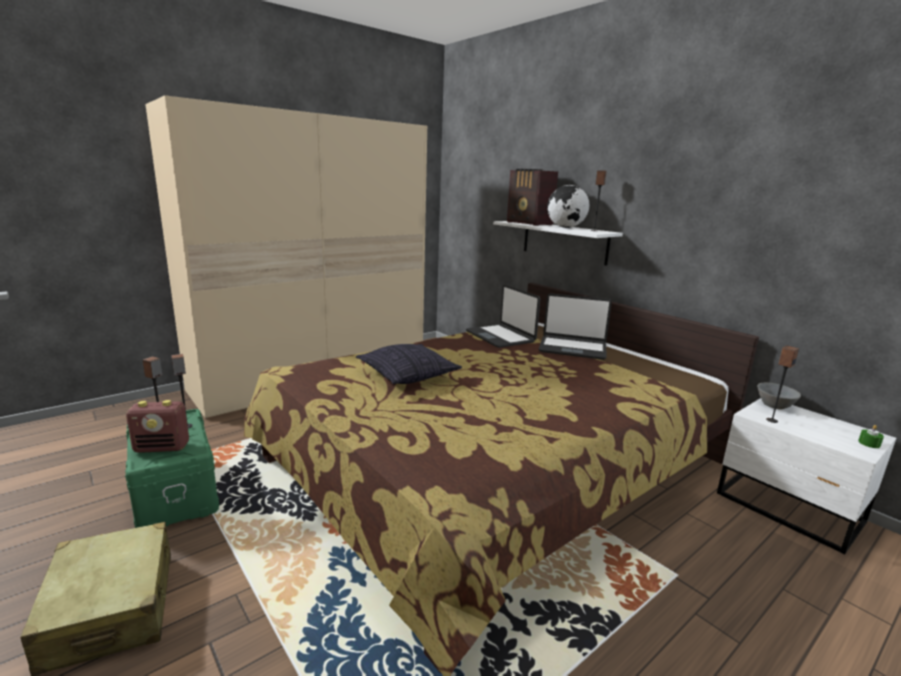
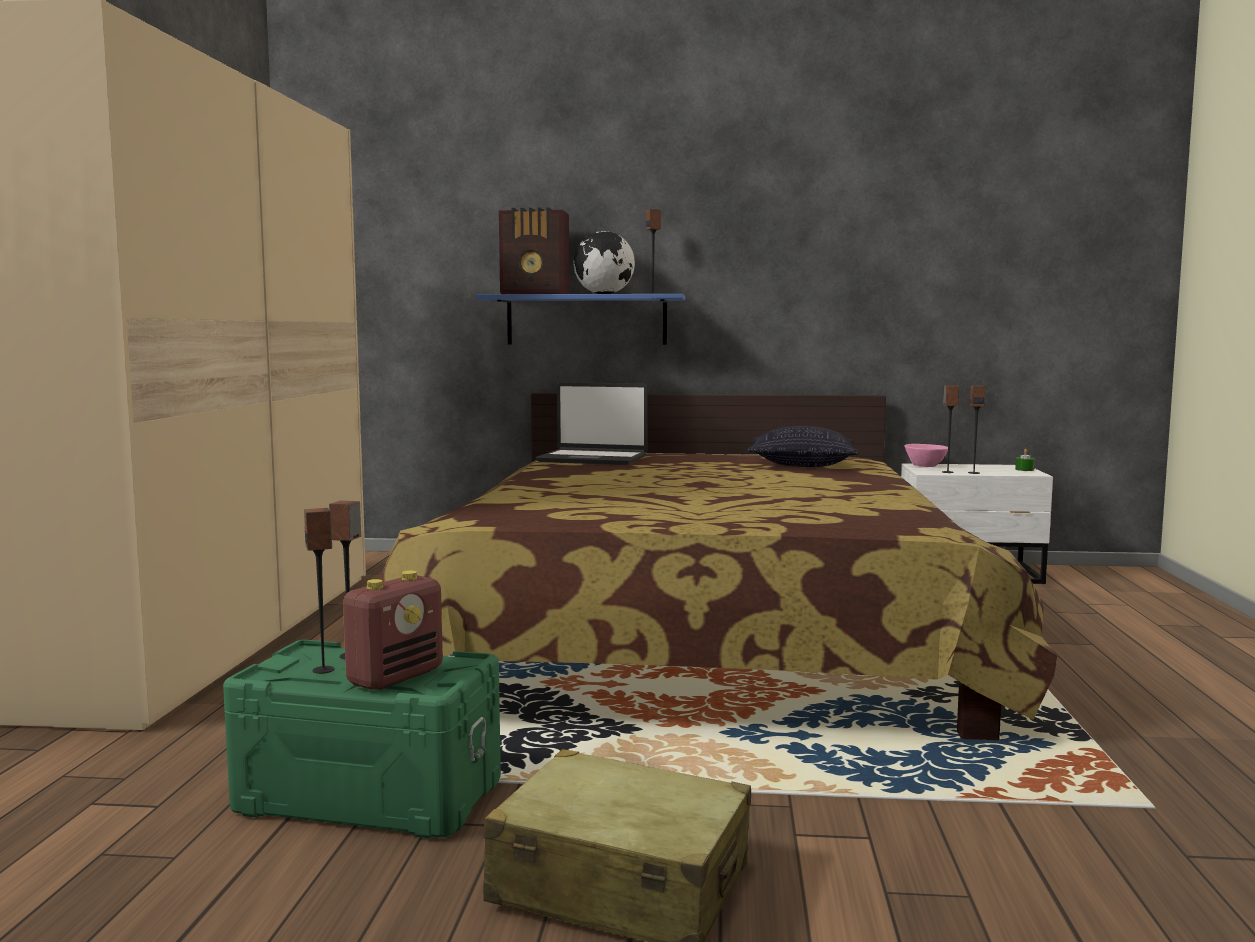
camera: 45 degrees left, 10 degrees down
(408, 375) = (626, 493): pillow -> pillow (802, 465)
(564, 242) = (586, 320): white shelf -> blue shelf
(572, 348) = (697, 454): laptop -> none
(774, 406) = (925, 466): grey bowl -> pink bowl
(796, 430) = (973, 473): none -> speaker

